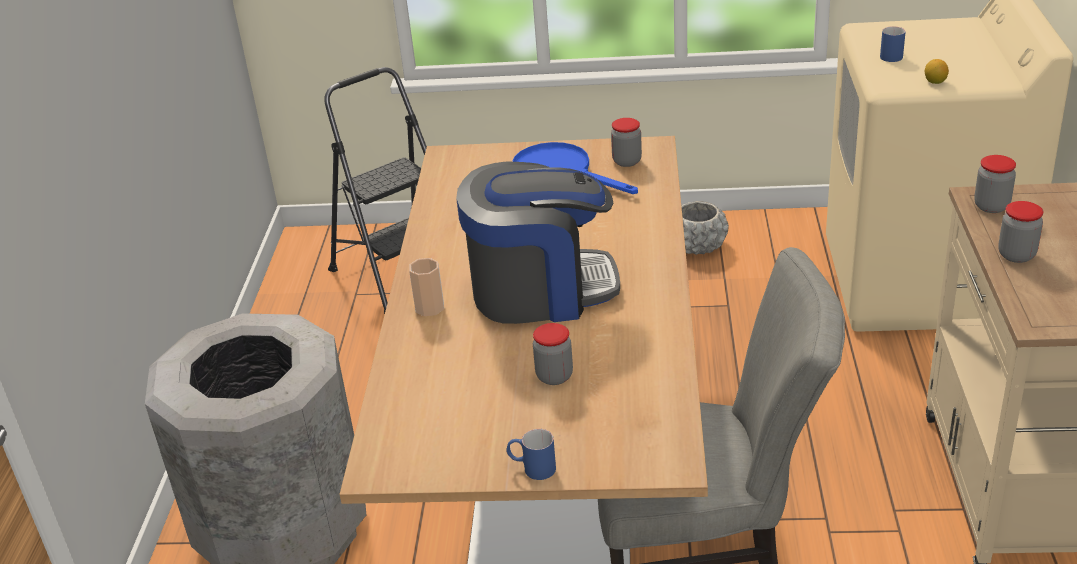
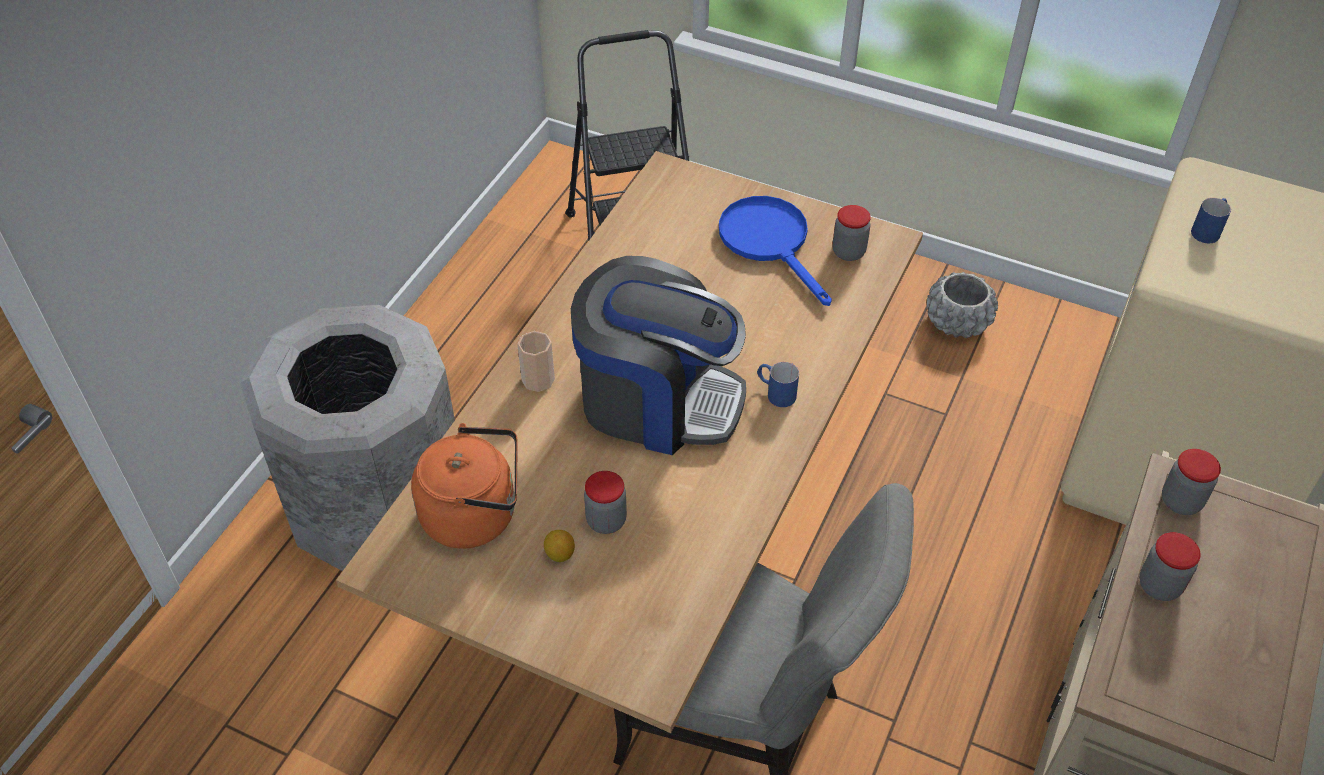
camera: 20 degrees right, 15 degrees up
(437, 409) = (476, 514): none -> orange kettle
(532, 468) = (521, 627): blue mug -> blue mug (775, 393)
(935, 82) = (1230, 294): lemon -> lemon (560, 554)

